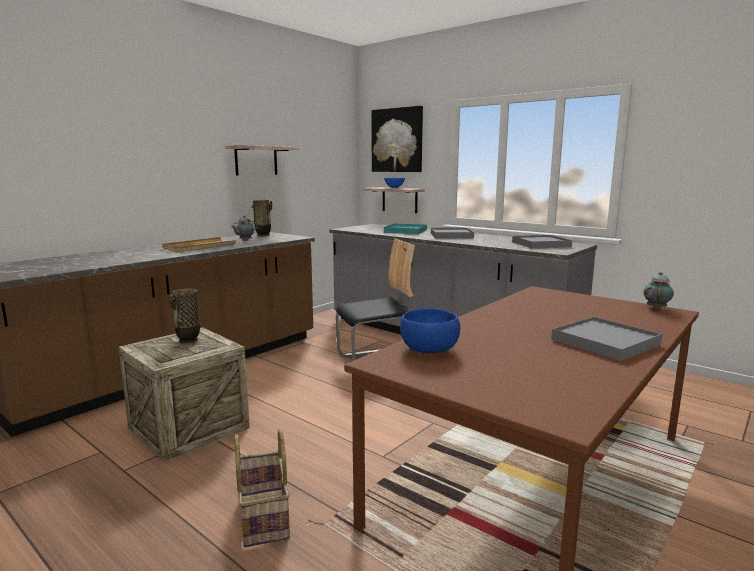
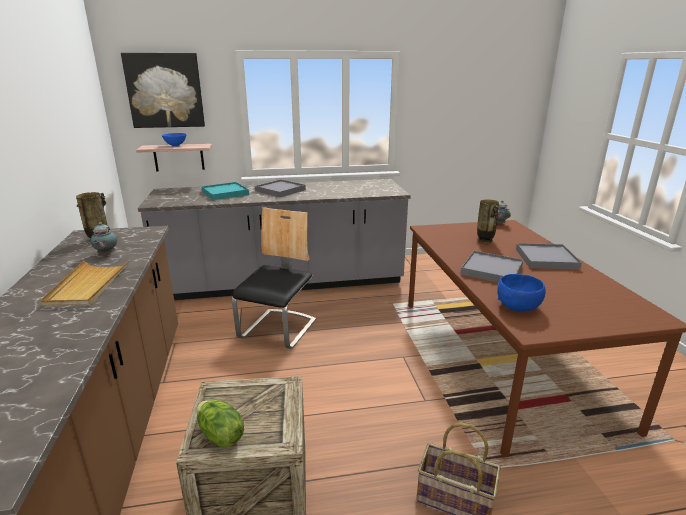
camera: 50 degrees left, 10 degrees up
(151, 347) = (220, 436): none -> lettuce
(188, 341) = (236, 404): vase -> vase (485, 240)
(256, 161) = (42, 139): shelf -> none
(541, 244) = (366, 186): grey tray -> grey tray (492, 270)

